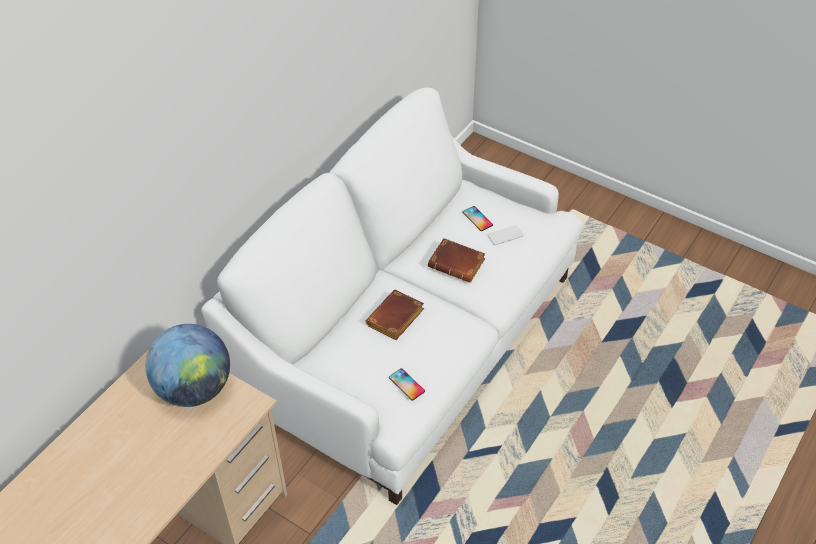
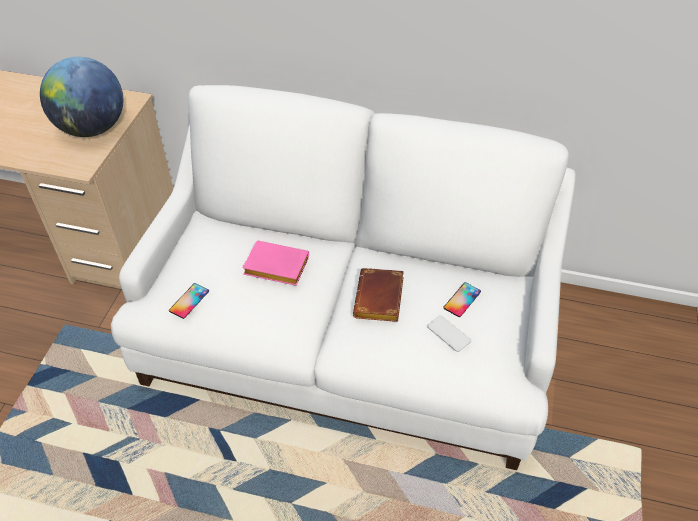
camera: 70 degrees right, 0 degrees up
(395, 319) = (274, 268): brown book -> pink book

